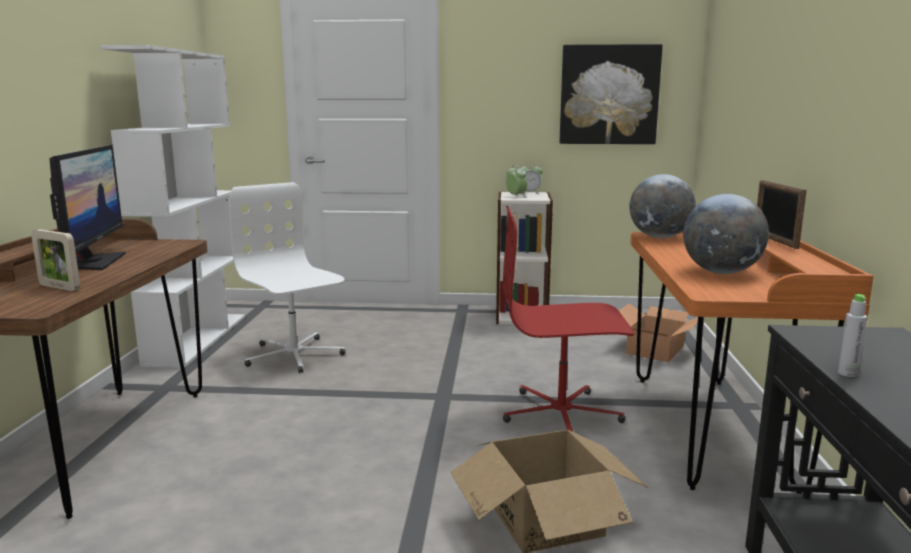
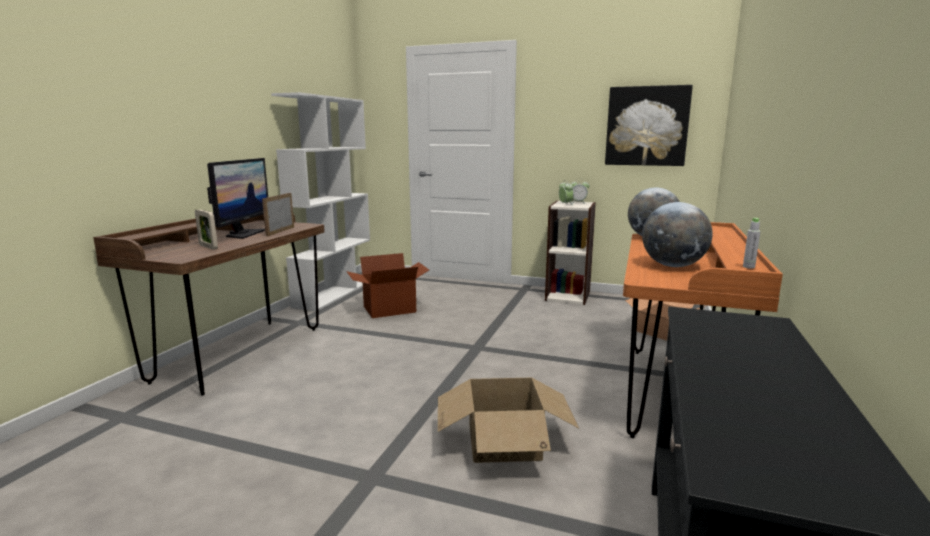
camera: 15 degrees right, 0 degrees up
(293, 355) = (389, 310): white office chair -> cardboard box
(562, 414) = (558, 370): red office chair -> none
(774, 240) = (733, 243): picture frame -> picture frame (280, 231)
(847, 373) = (692, 347): grey bottle -> grey bottle (748, 267)

